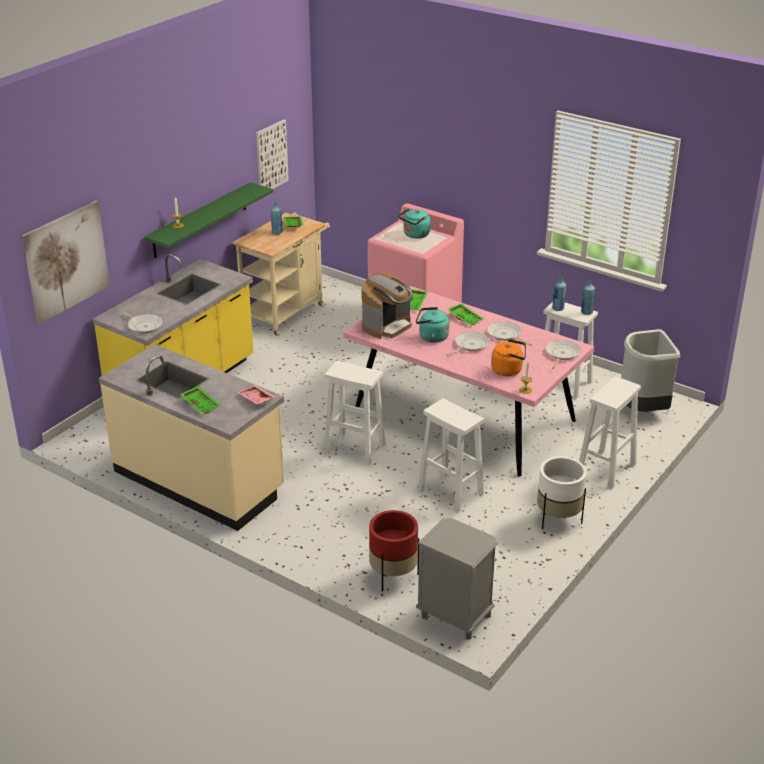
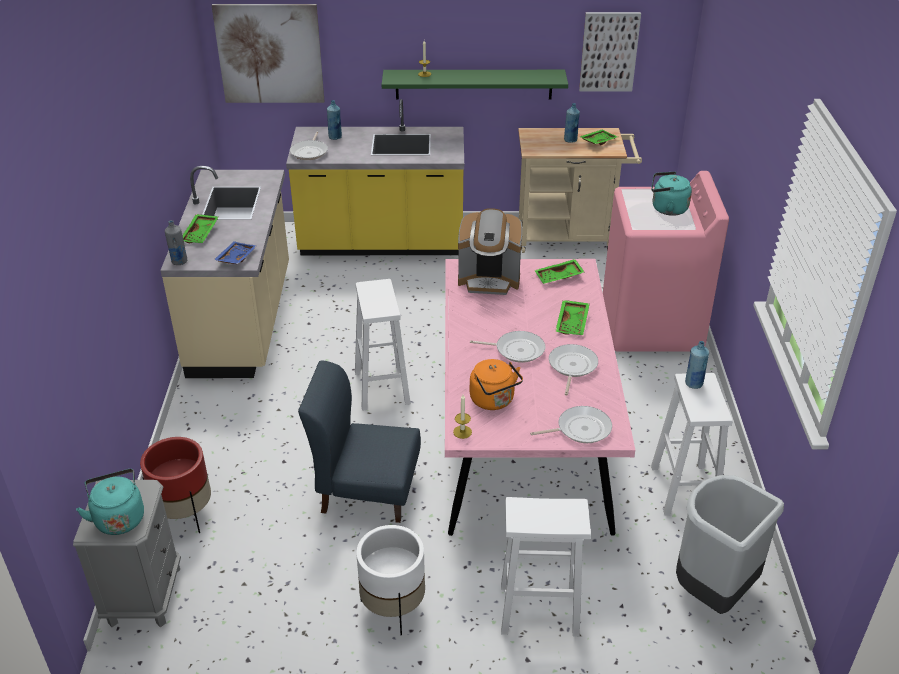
camera: 55 degrees right, 5 degrees up
(229, 423) = (179, 261): none -> grey bottle
(256, 399) = (235, 258): pink tray -> blue tray
(431, 337) = (502, 316): turquoise kettle -> turquoise kettle (119, 517)
(449, 492) = (366, 490): white stool -> blue chair
(586, 312) = (716, 411): blue bottle -> blue bottle (335, 137)

